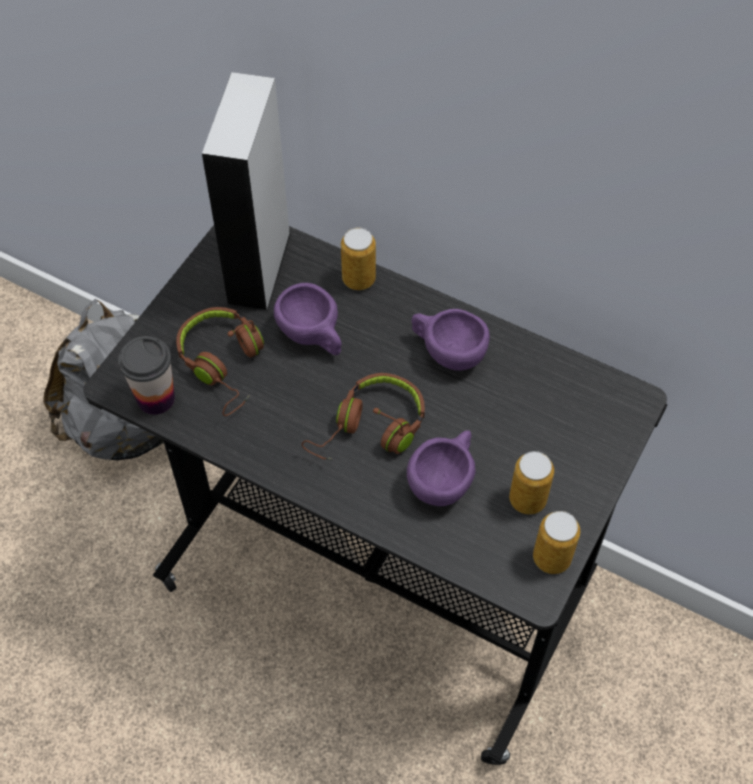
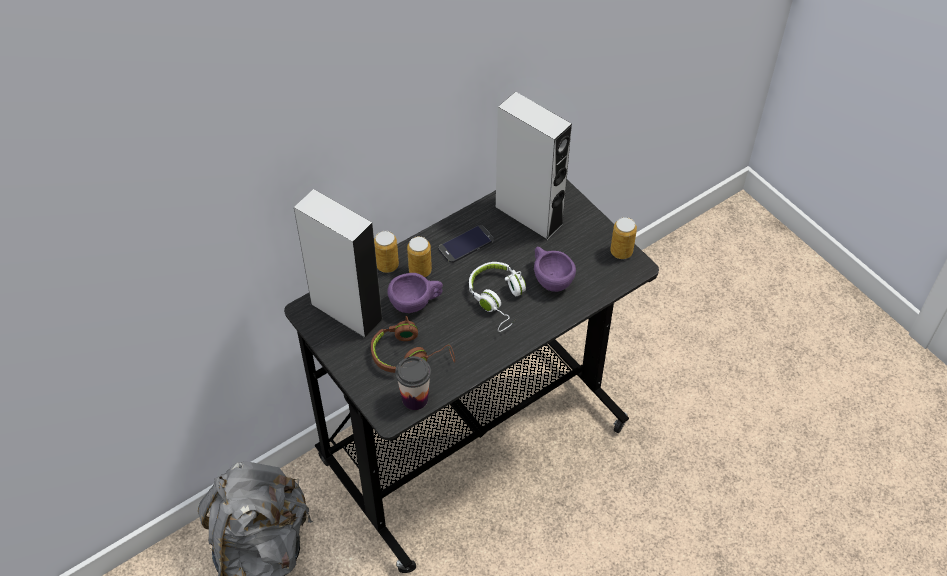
camera: 65 degrees left, 5 degrees down
(370, 430) = (498, 299): brown headphones -> white headphones
(447, 352) = (466, 244): purple cup -> phone
(527, 499) = (581, 247): can -> can (420, 271)
(546, 408) = (529, 216): none -> grey speaker

